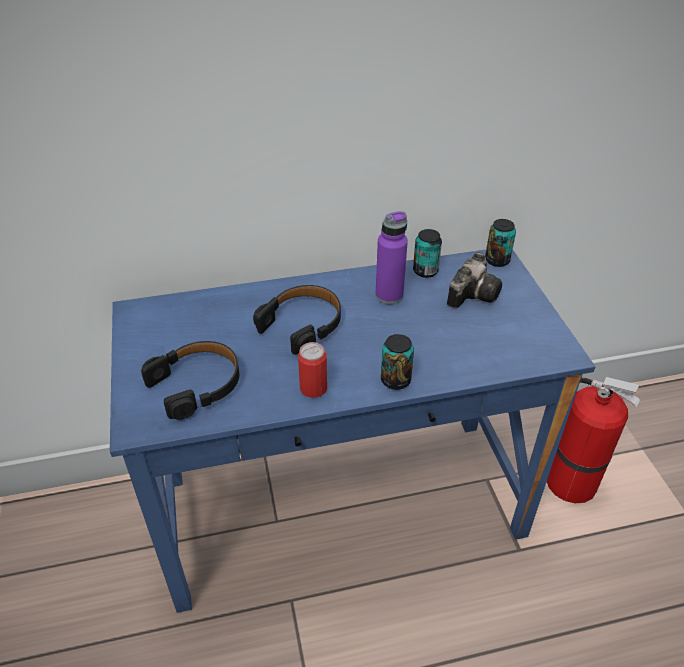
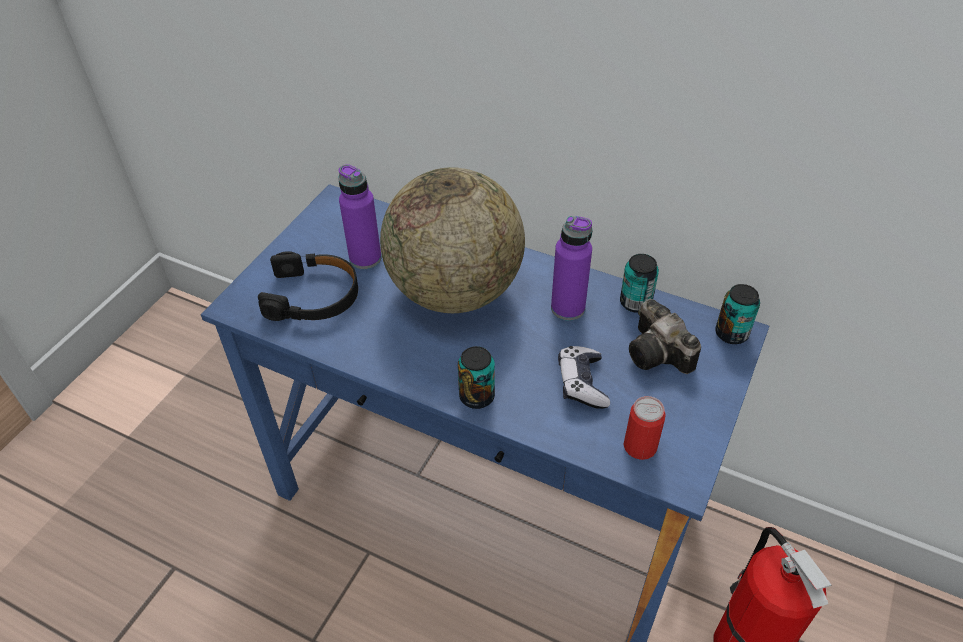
camera: 40 degrees right, 5 degrees up
(208, 337) = (365, 258): none -> purple bottle
(302, 324) = (455, 291): black headphones -> globe
(313, 388) = (398, 358): can -> can (640, 446)
(449, 334) = (582, 383): none -> game controller
(473, 293) = (659, 355): camera -> camera turned 75 degrees clockwise

